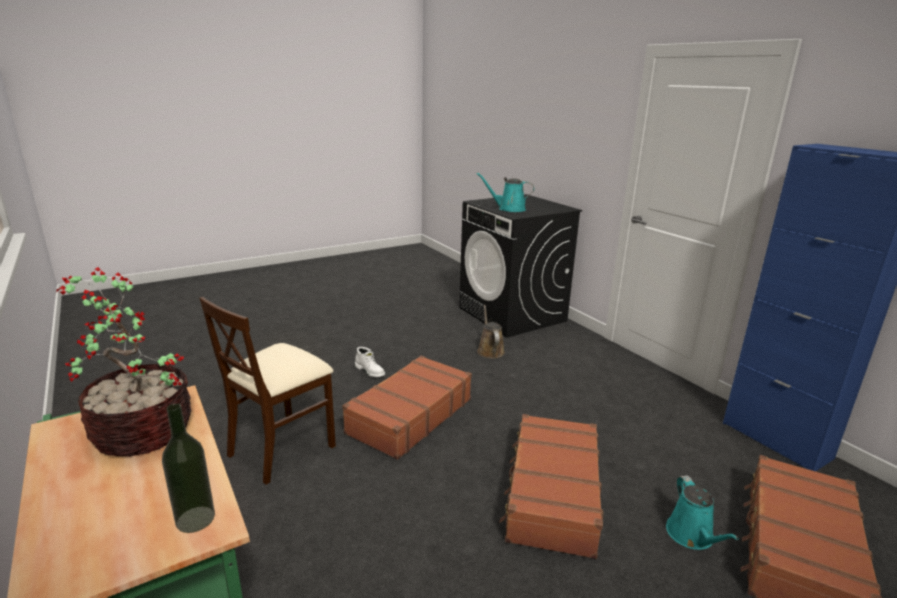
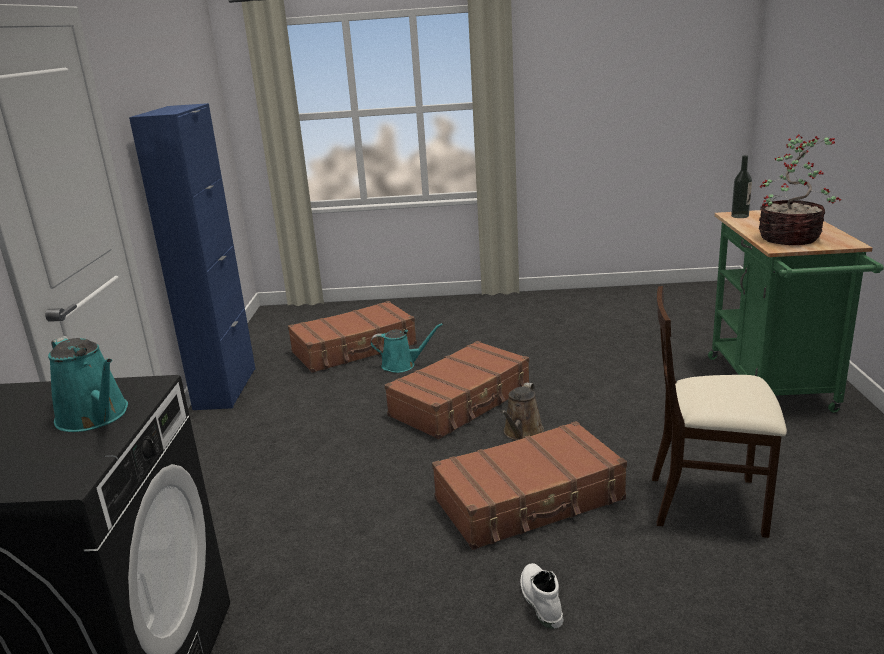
camera: 145 degrees left, 0 degrees up
(282, 448) = (708, 503): beige chair -> beige chair turned 150 degrees counterclockwise
(490, 350) = (300, 580): brown watering can -> brown watering can (522, 433)
(692, 536) = (402, 365): turquoise watering can -> turquoise watering can turned 60 degrees clockwise

